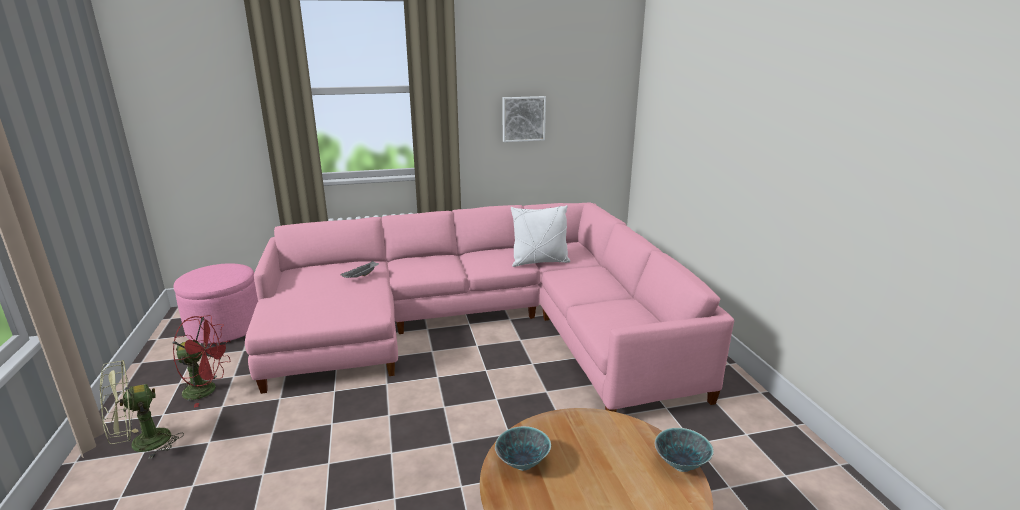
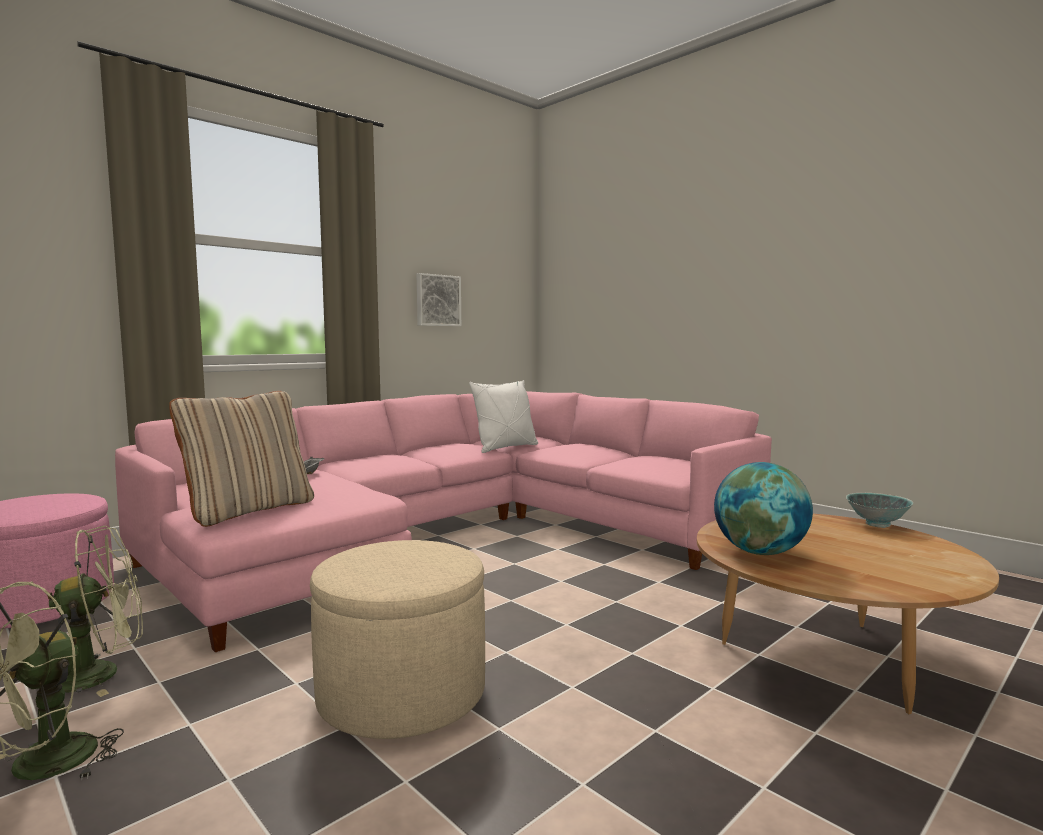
camera: 30 degrees left, 15 degrees down
(207, 390) = (101, 673): red fan -> green fan
(294, 309) = (249, 510): none -> beige pillow
(308, 462) = (402, 693): none -> beige ottoman
(523, 463) = (760, 552): bowl -> globe

